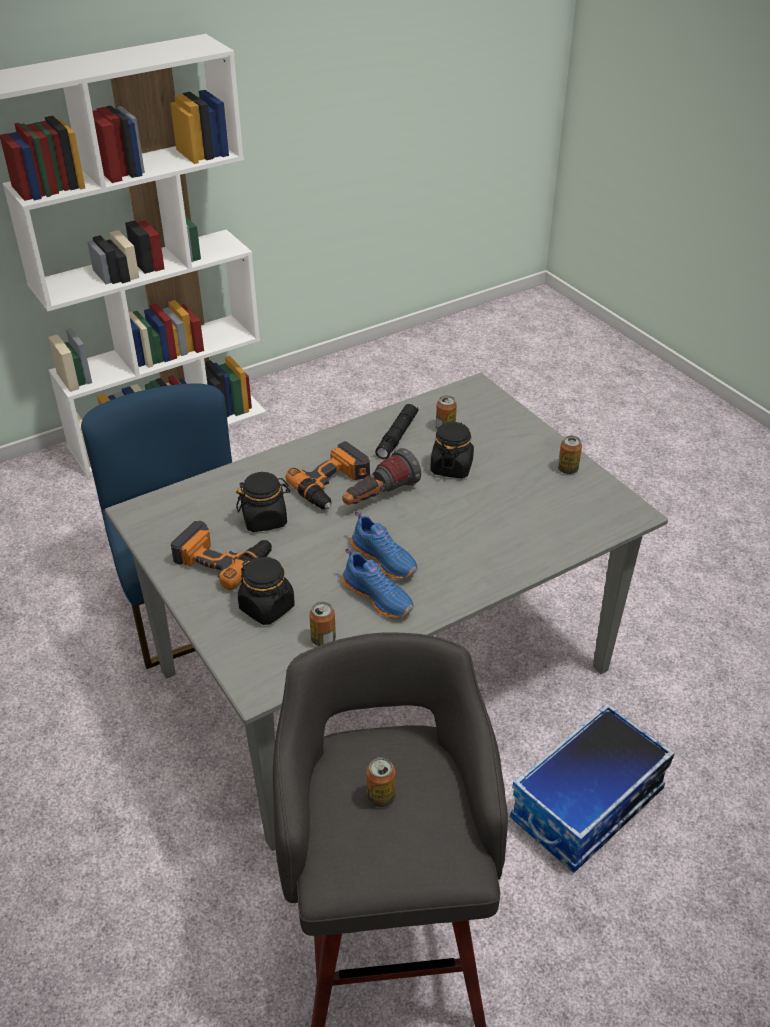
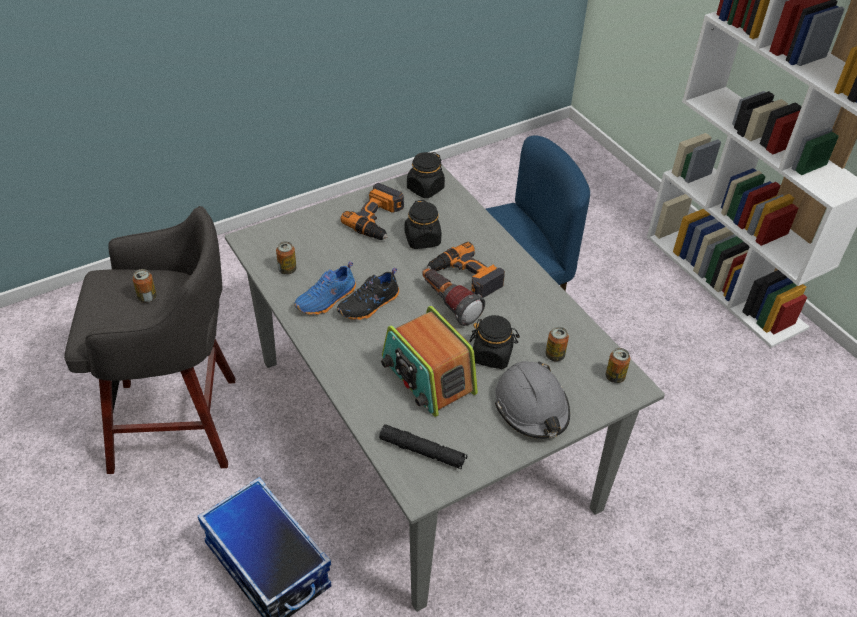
camera: 90 degrees right, 5 degrees up
(267, 607) = (324, 242): black jar -> black jar (425, 189)
(385, 559) = (369, 305): blue shoe -> black shoe
(397, 436) = (539, 320): black flashlight -> black flashlight (422, 451)
(489, 511) = (427, 376): none -> radio
(515, 444) = (532, 407): none -> grey hard hat
(567, 469) = (491, 445): can -> can (614, 377)

